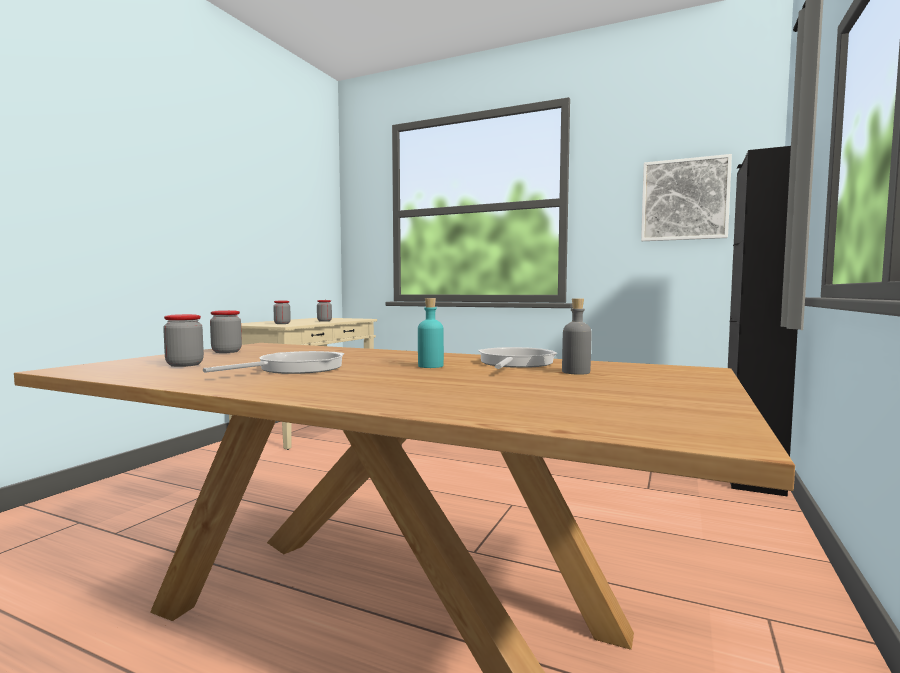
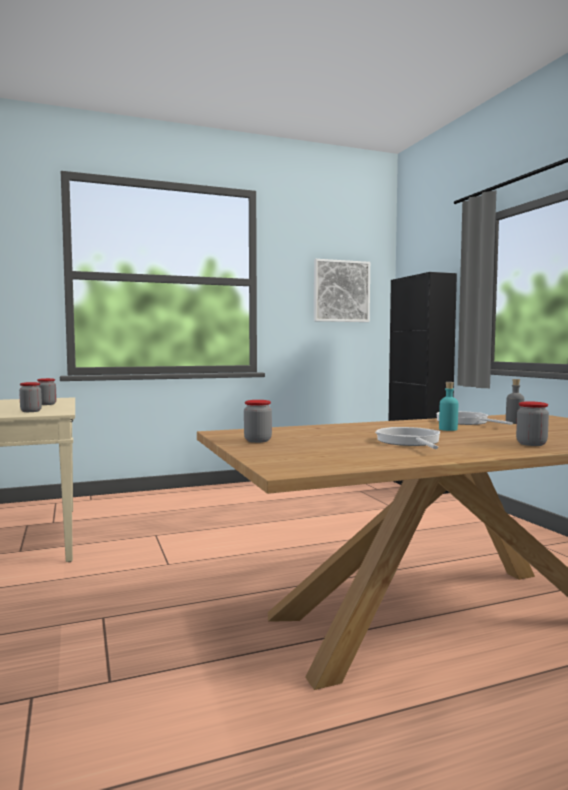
camera: 45 degrees left, 0 degrees up
(185, 365) = (329, 452): jar -> jar (531, 444)

